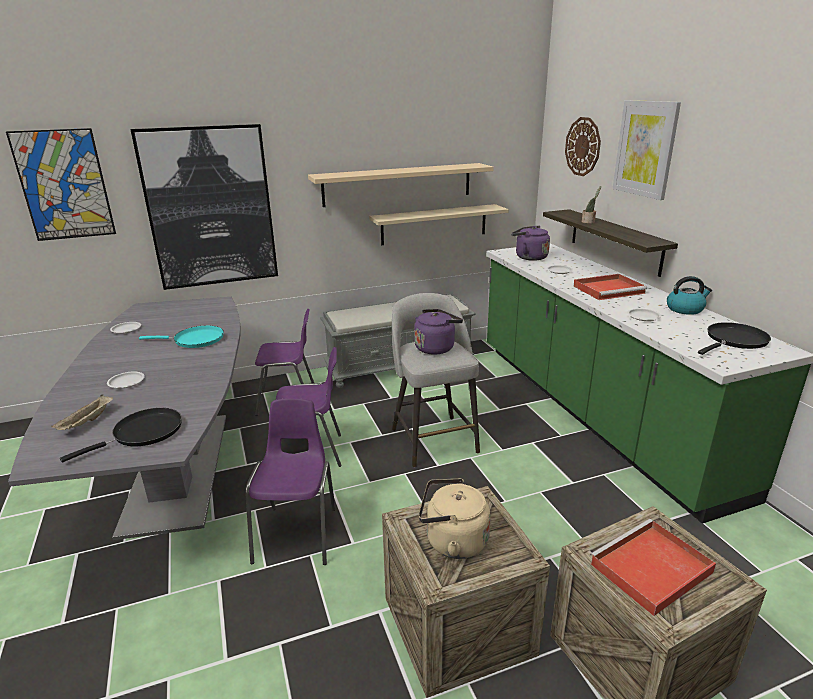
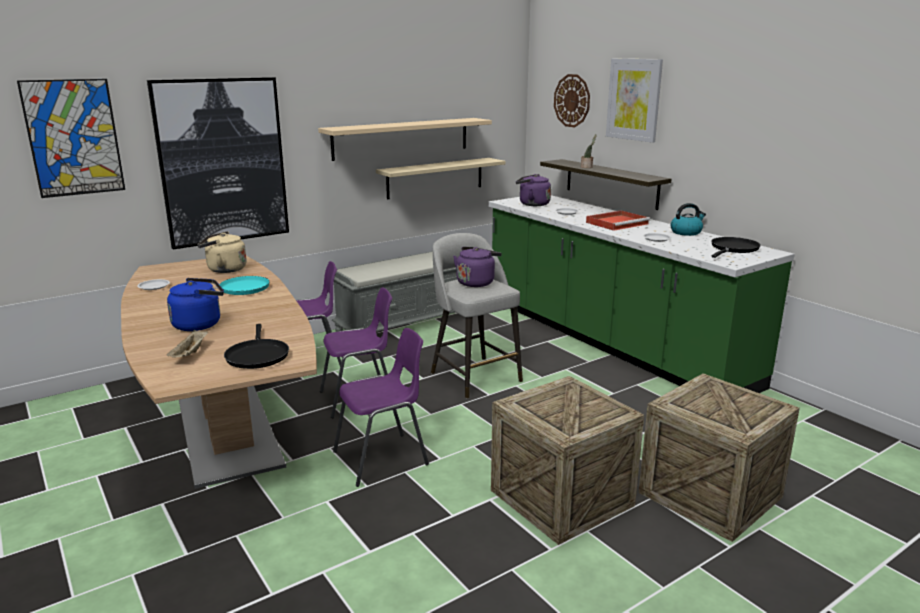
camera: 15 degrees left, 5 degrees down
(126, 382) = (200, 324): white plate -> blue kettle
(143, 433) = (257, 355): black frying pan -> black frying pan turned 135 degrees clockwise
(177, 470) = (226, 427): grey dining table -> brown dining table
(297, 533) = (383, 458): purple chair -> purple chair turned 75 degrees clockwise
(452, 541) = (561, 410): beige kettle -> beige kettle (224, 269)
(650, 569) = (717, 407): red tray -> none

